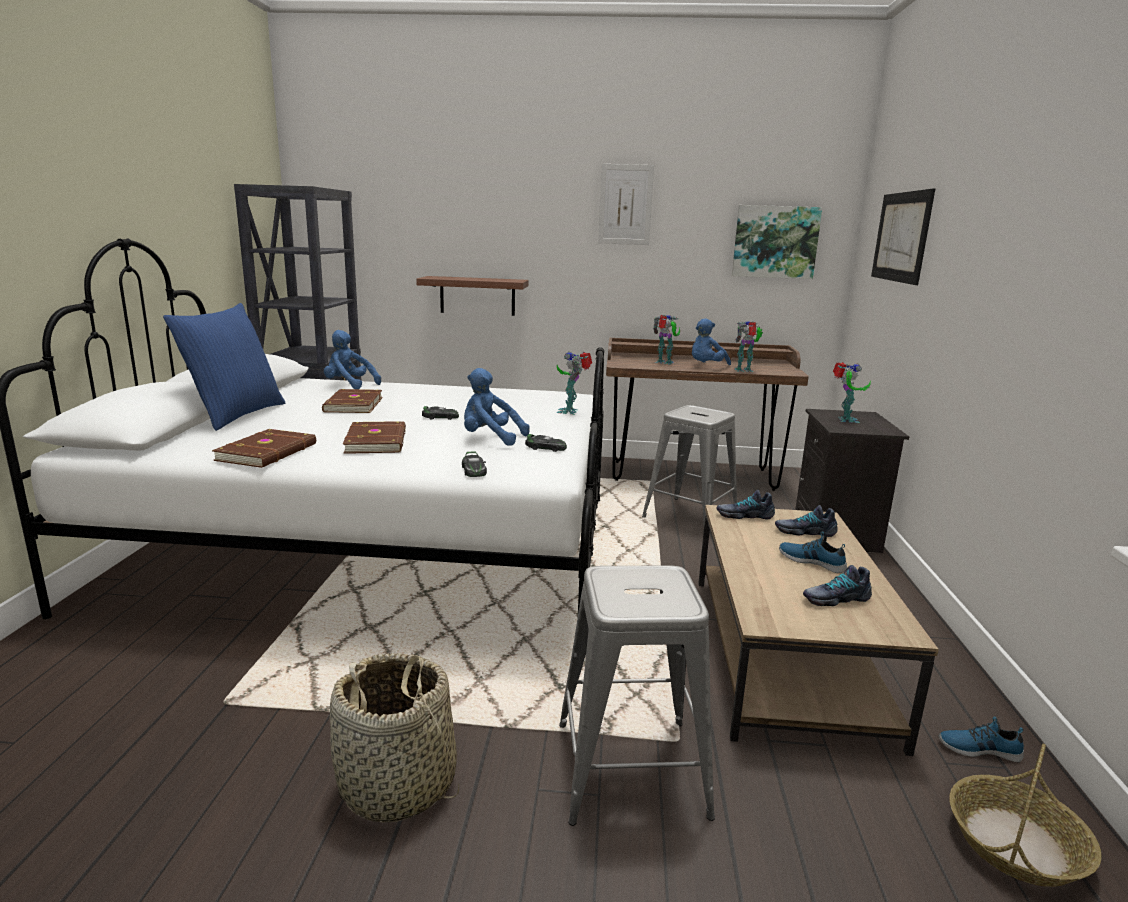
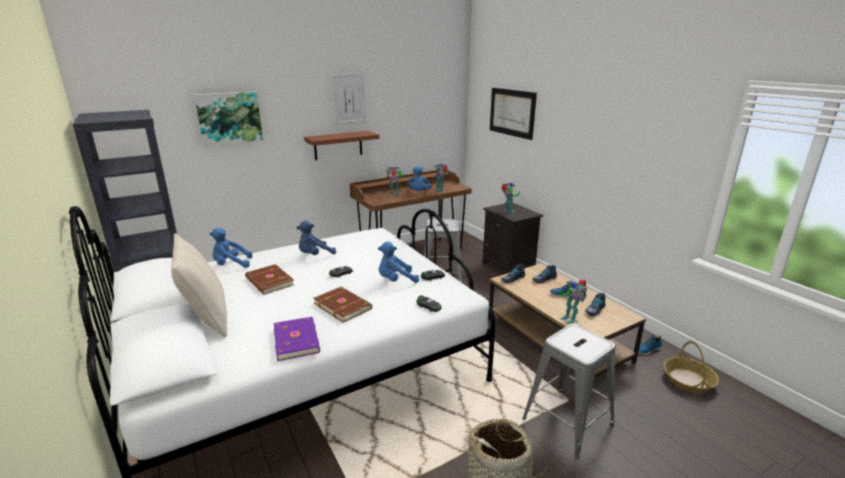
camera: 35 degrees left, 5 degrees up
(235, 415) = (207, 319): blue pillow -> beige pillow
(269, 452) = (297, 340): brown book -> purple book
(449, 397) = (315, 255): none -> blue plush toy
(477, 296) = (258, 171): brown shelf -> brown shelf (338, 145)
(570, 411) = (398, 245): toy robot -> toy robot (570, 318)
(775, 242) = (431, 112): picture -> picture (229, 118)

